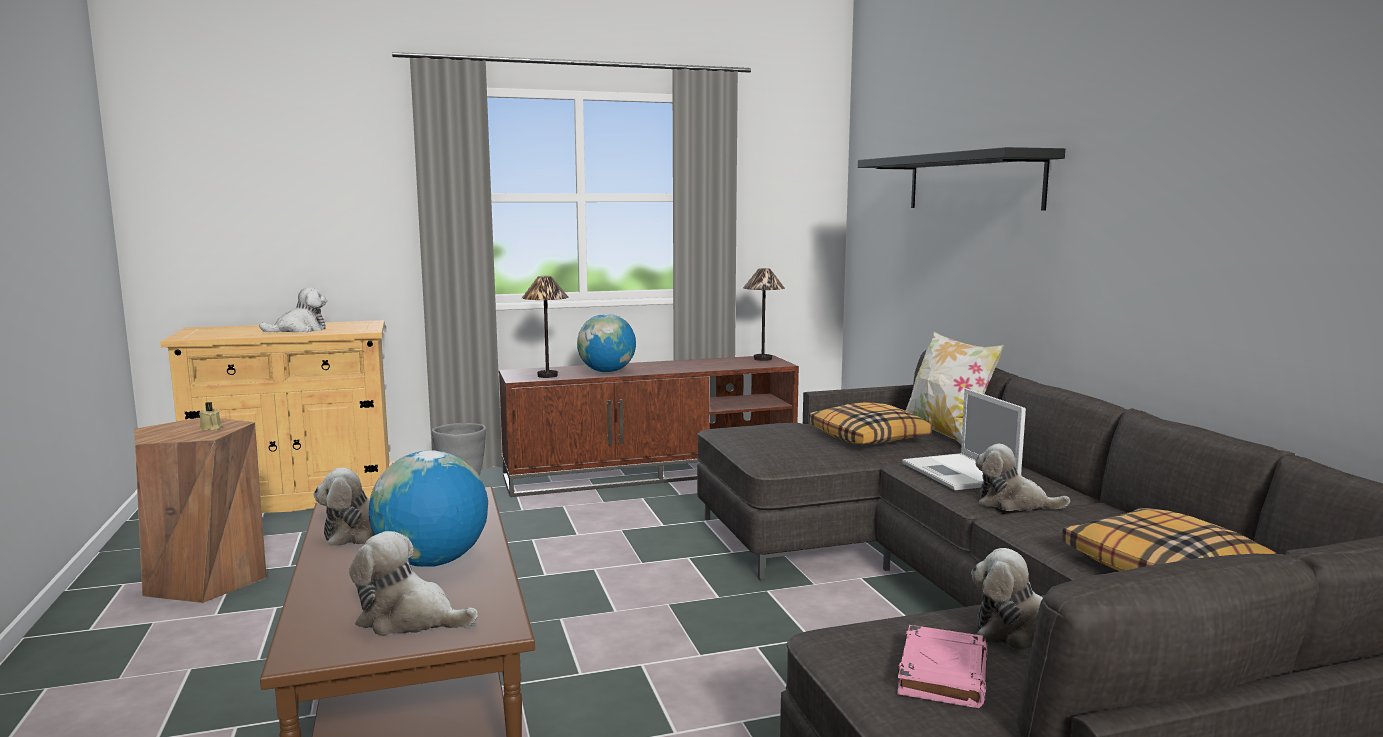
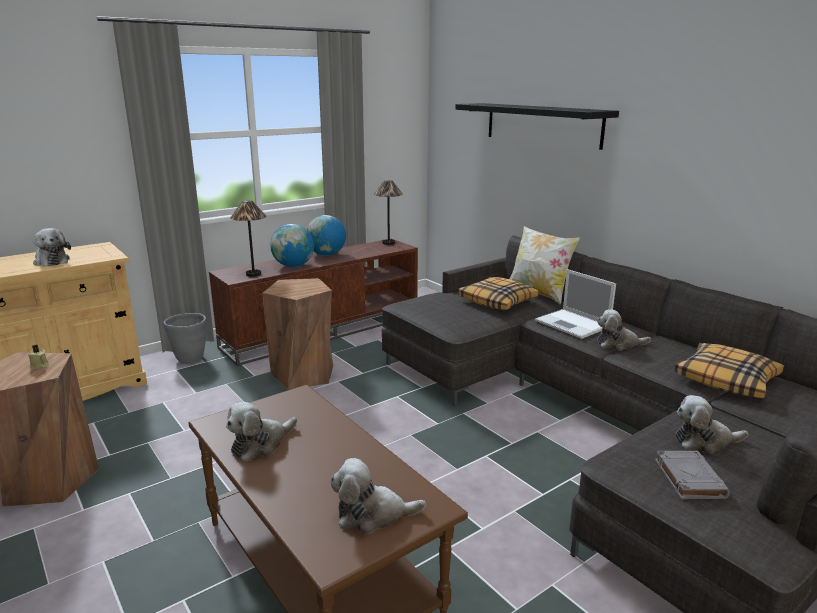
camera: 20 degrees left, 10 degrees up
(299, 330) = (51, 261): plush toy -> plush toy turned 105 degrees clockwise
(432, 562) = (335, 461): globe -> globe (326, 255)
(584, 516) = (303, 374): none -> brown stool
(942, 673) = (688, 478): pink book -> grey book

